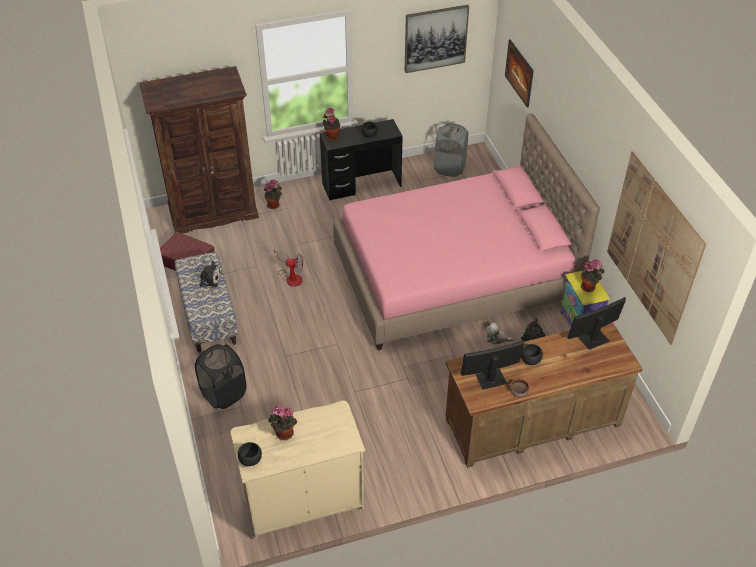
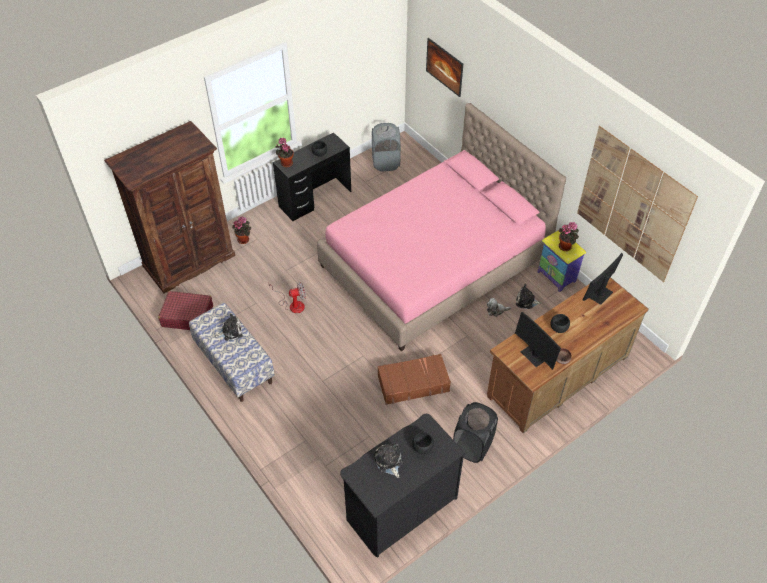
camera: 20 degrees left, 5 degrees up
(224, 394) = (284, 433): black laundry basket -> black laundry basket (472, 445)
(250, 460) = (372, 495): black bowl -> black bowl (422, 447)
(283, 434) = (388, 462): potted plant -> plush toy
(303, 501) = (400, 509): beige dresser -> black dresser
(374, 384) = (413, 383): none -> brown suitcase
(435, 38) = (359, 50): picture -> none
(490, 379) = (534, 355): monitor -> monitor turned 90 degrees counterclockwise

